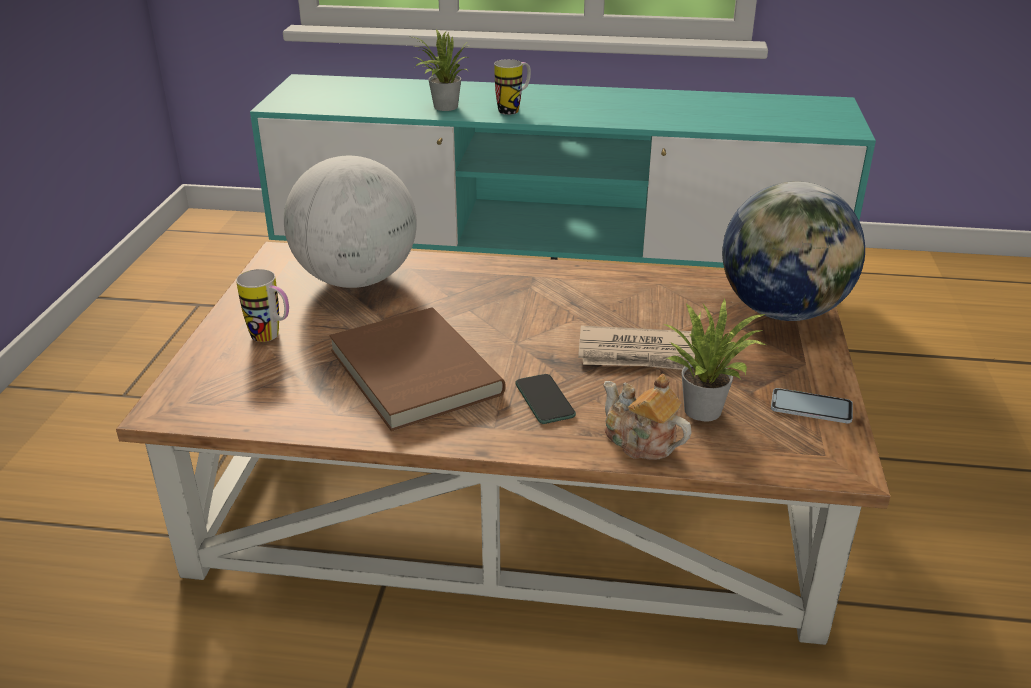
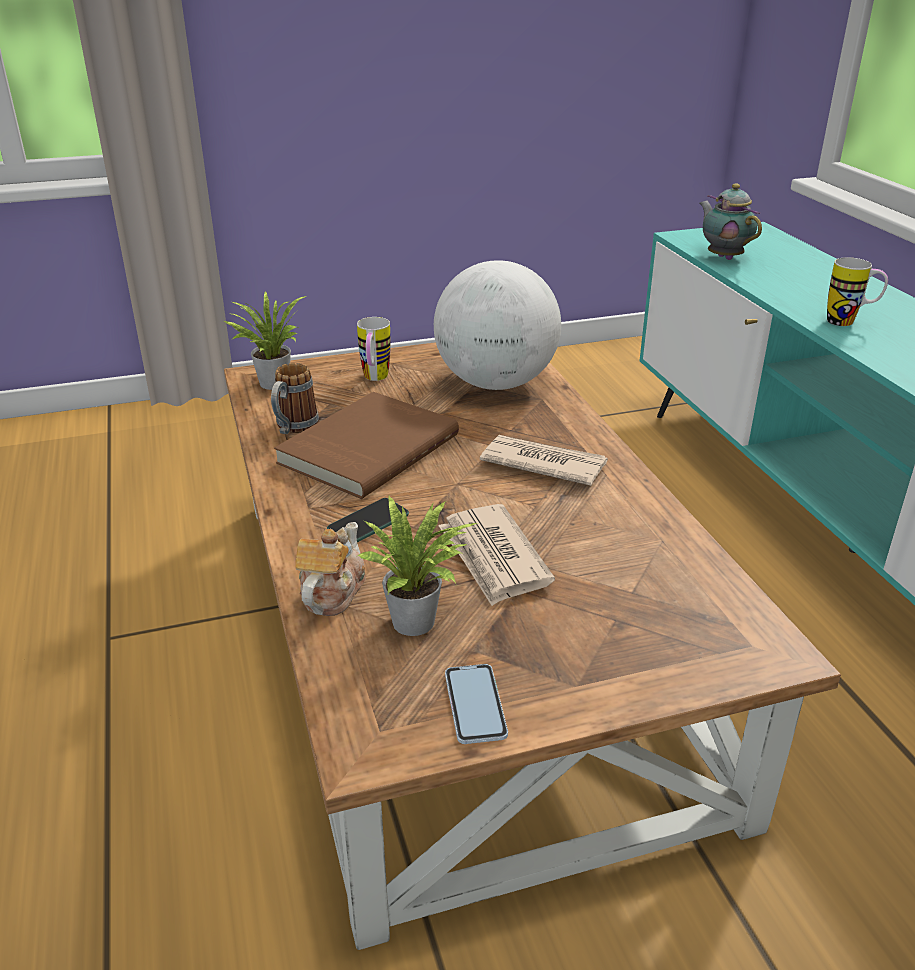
camera: 65 degrees right, 0 degrees up
(326, 407) = (293, 428): none -> mug
(344, 106) = (723, 257): none -> teapot
(442, 107) = (793, 292): potted plant -> potted plant (271, 382)
(518, 297) = (542, 463): none -> newspaper
(783, 311) = (691, 646): globe -> none

